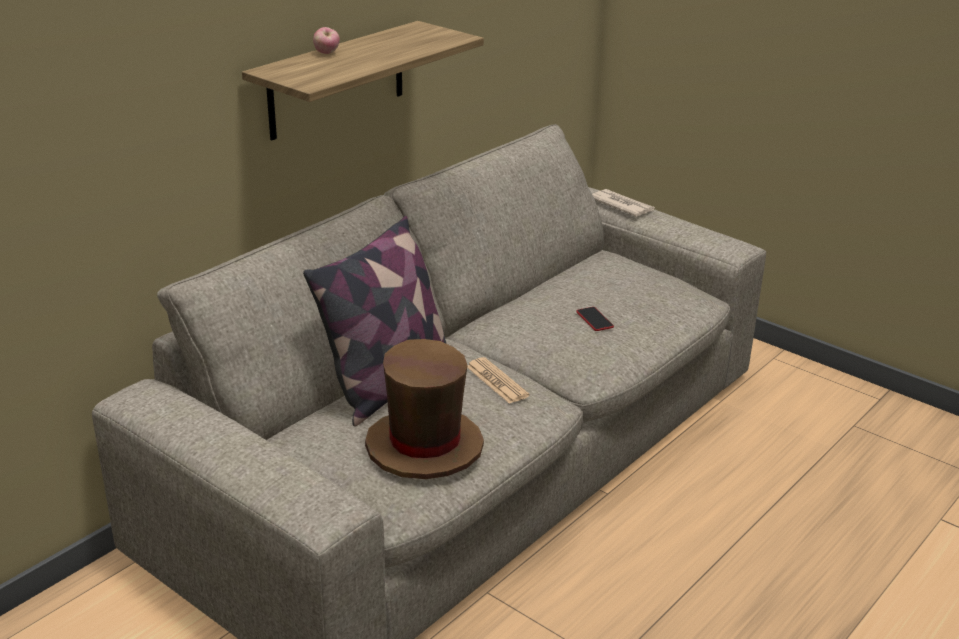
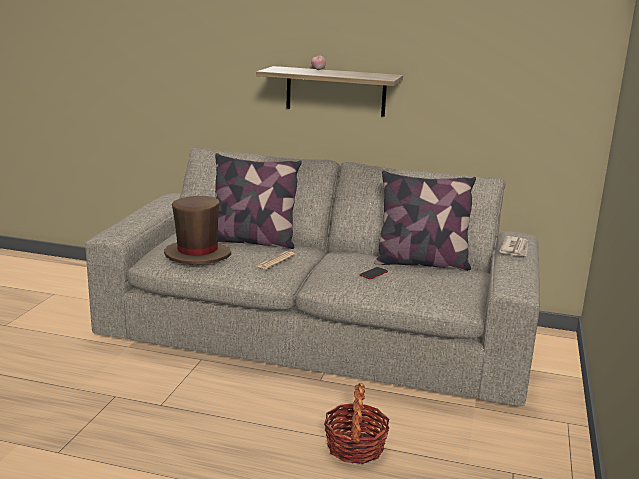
camera: 65 degrees right, 10 degrees down
(567, 278) = (421, 263): none -> pillow
(779, 513) = (355, 447): none -> basket

